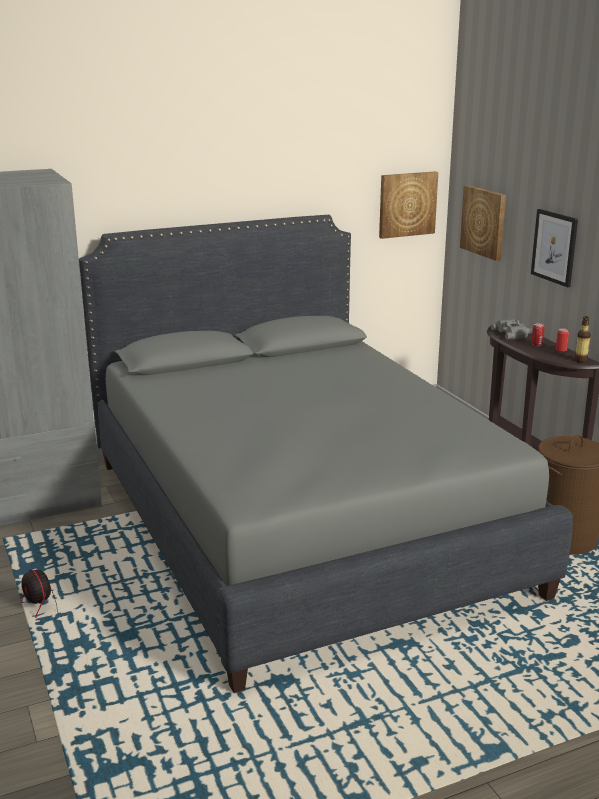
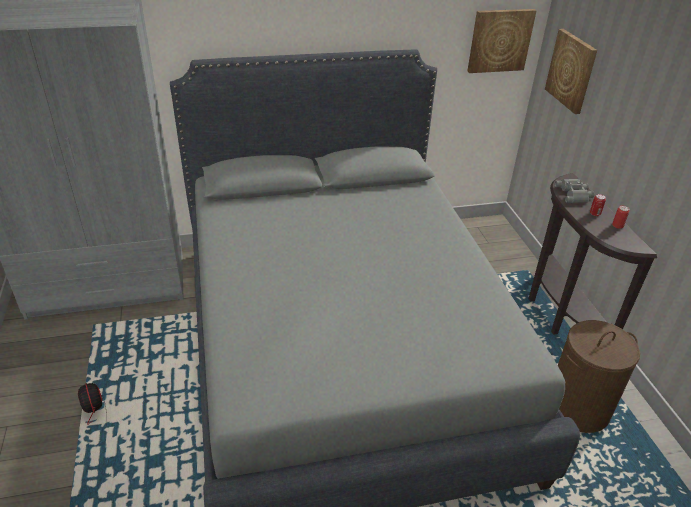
camera: 10 degrees right, 15 degrees up
(554, 247) = (634, 120): picture -> none
(580, 360) = (634, 245): bottle -> none

